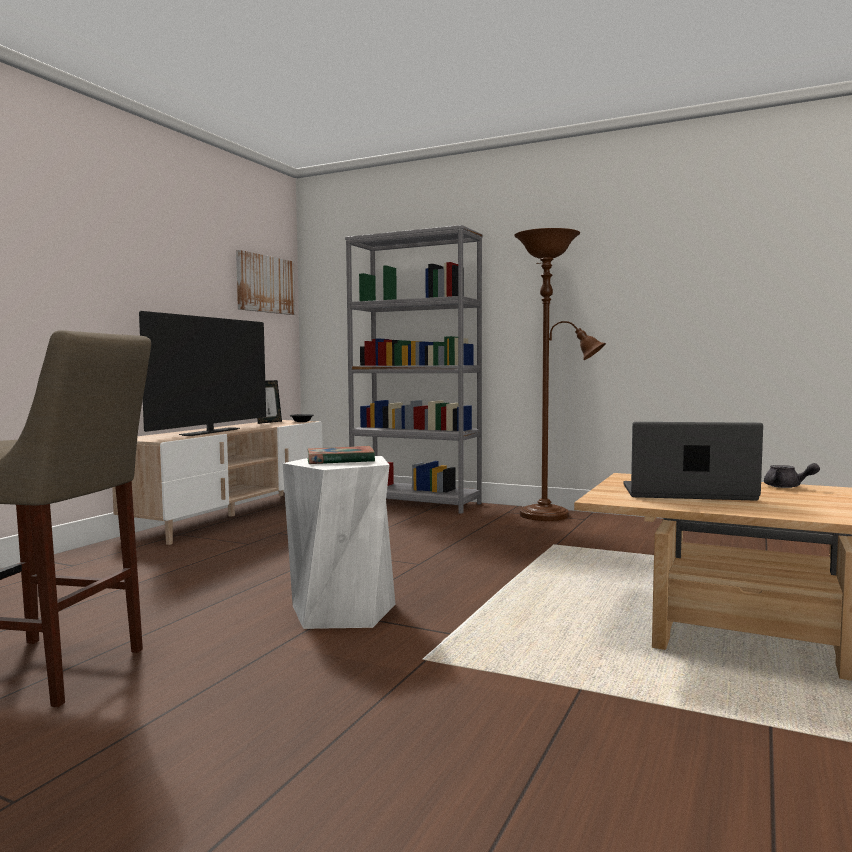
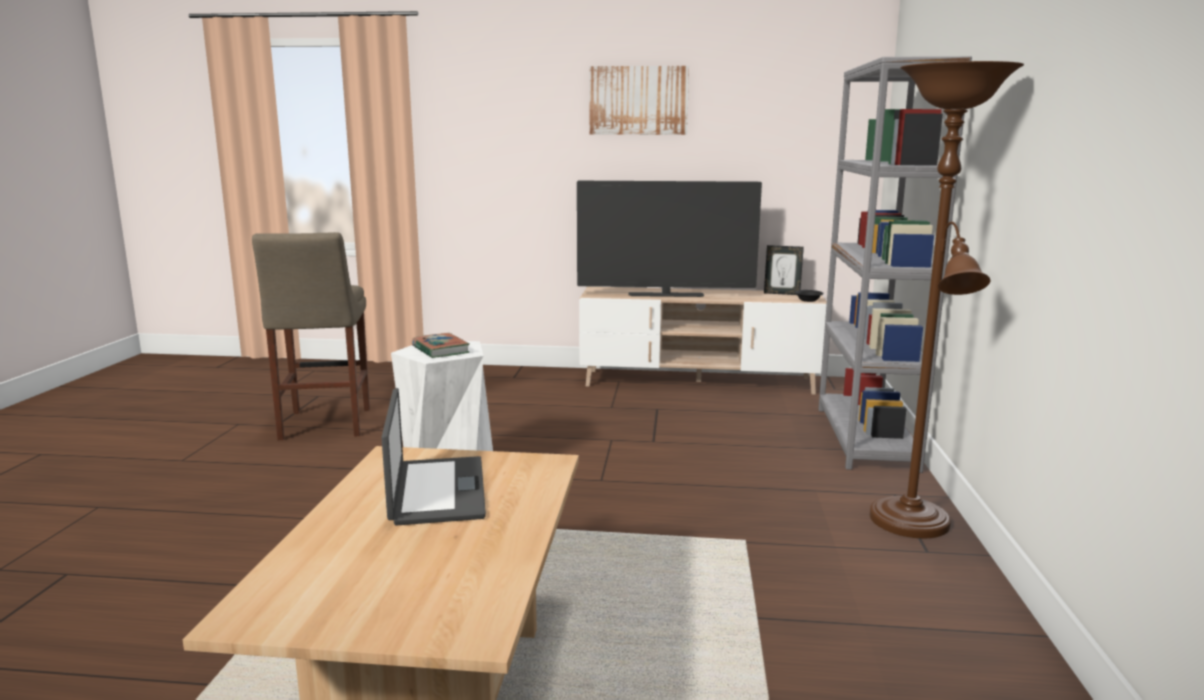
camera: 70 degrees right, 10 degrees up
(265, 284) = (817, 129): picture -> picture (638, 100)
(787, 487) = (505, 550): grey teapot -> none

